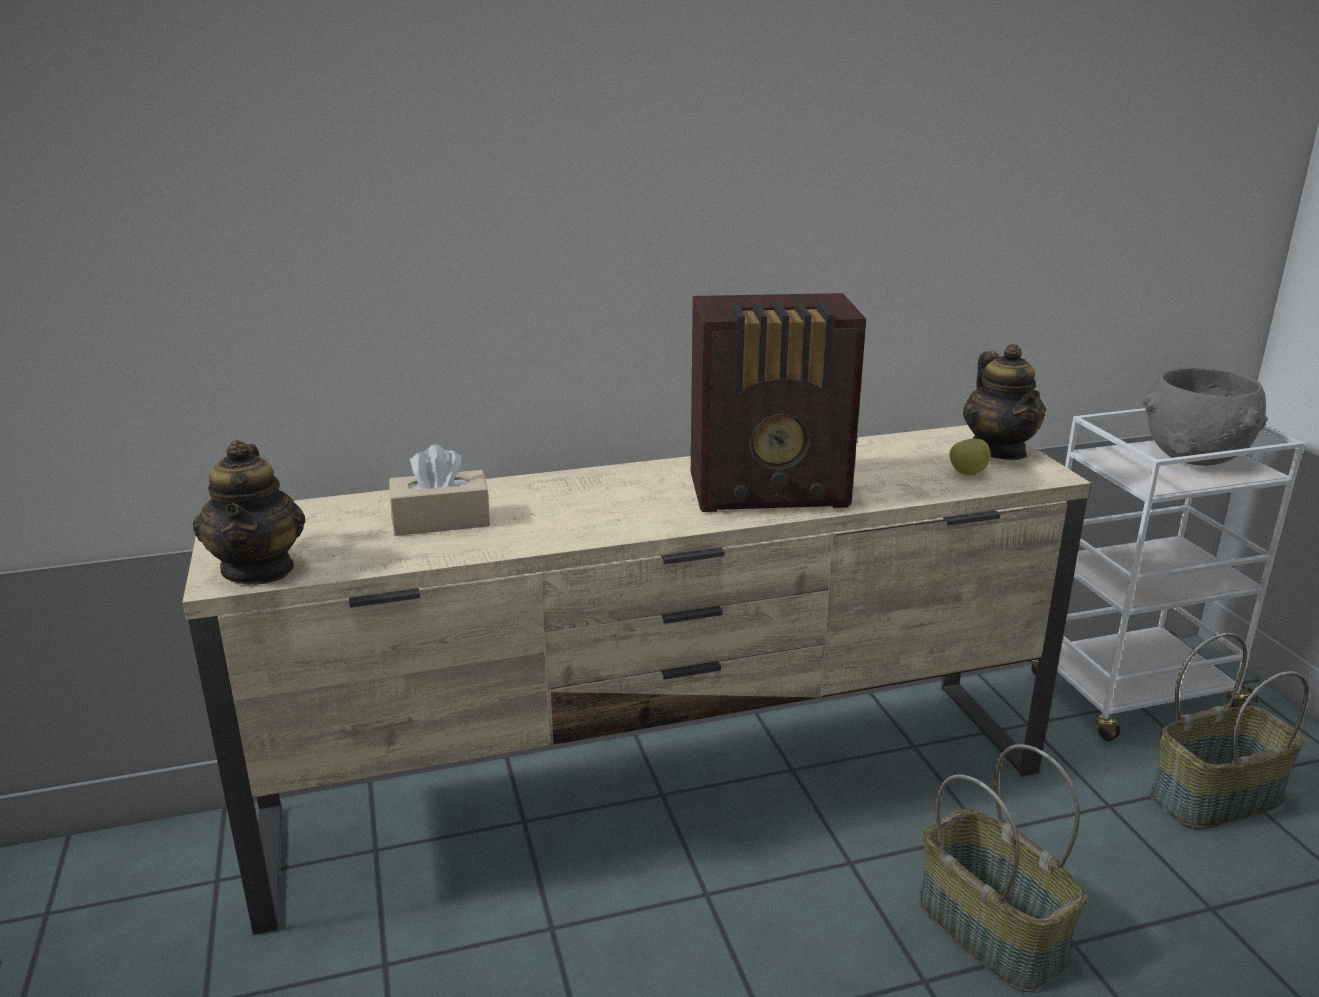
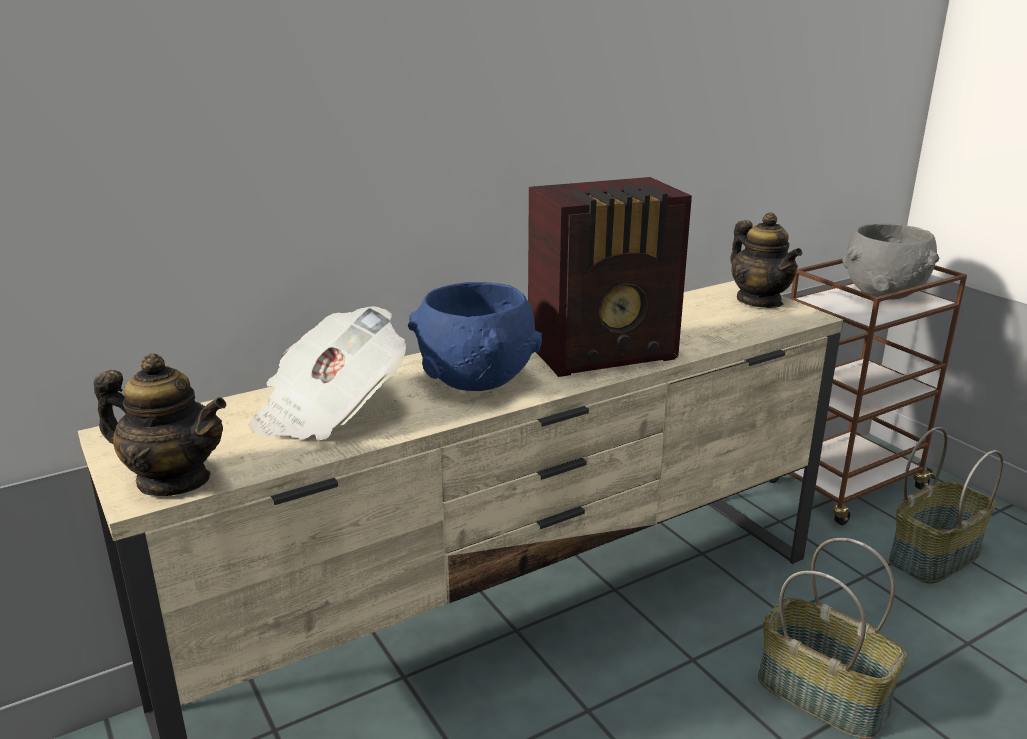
camera: 15 degrees left, 0 degrees up
(259, 569) = (173, 480): teapot -> teapot turned 45 degrees counterclockwise
(441, 520) = (328, 411): beige tissue box -> newspaper
(612, 506) = (478, 381): none -> blue bowl
(967, 473) = (748, 322): apple -> none
(1131, 695) = (843, 486): white cart -> brown cart

